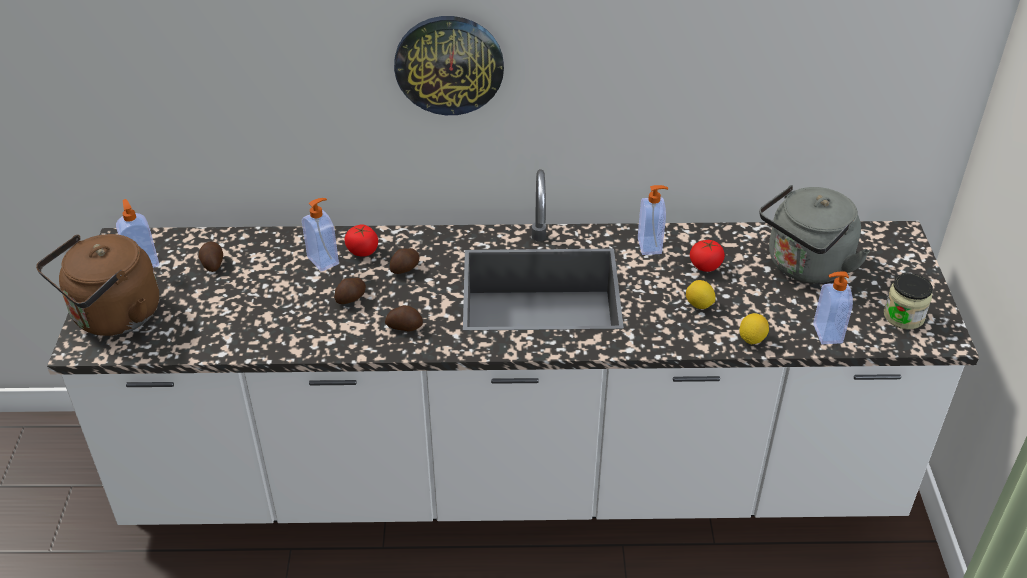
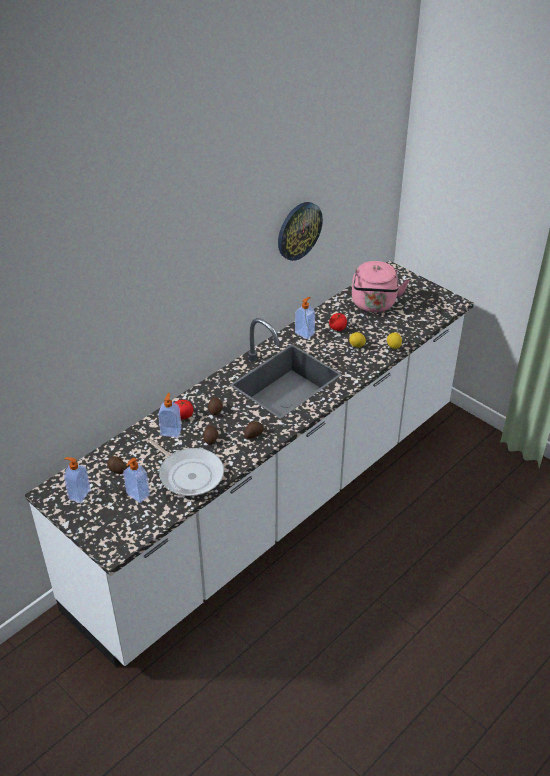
camera: 45 degrees left, 0 degrees up
(113, 317) = (106, 527): brown kettle -> none
(270, 321) = (189, 474): none -> frying pan
(449, 64) = (197, 284): wall clock -> wall clock (298, 230)
(805, 266) = (374, 304): grey kettle -> pink kettle
(826, 333) = (415, 327): soap dispenser -> soap dispenser (137, 495)
(903, 316) = (432, 303): jar -> none

